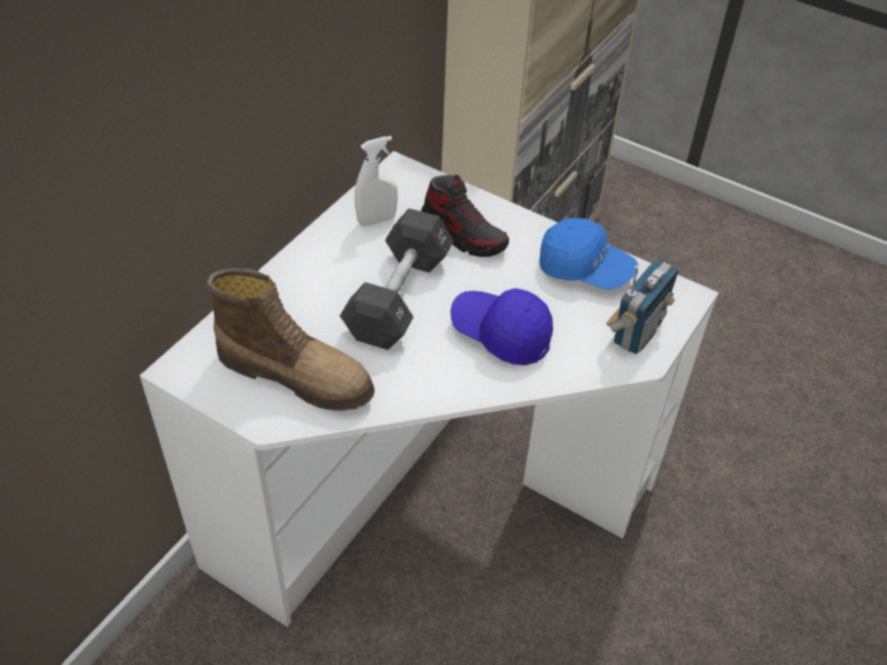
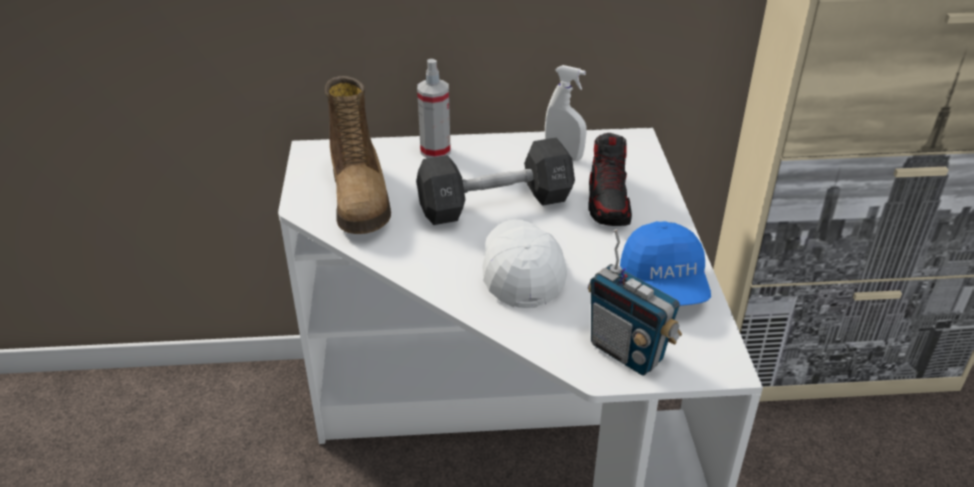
camera: 55 degrees right, 10 degrees down
(279, 288) = (435, 151): none -> spray bottle
(501, 334) = (521, 273): blue cap -> white cap
(636, 333) = (627, 352): radio -> radio turned 45 degrees clockwise

